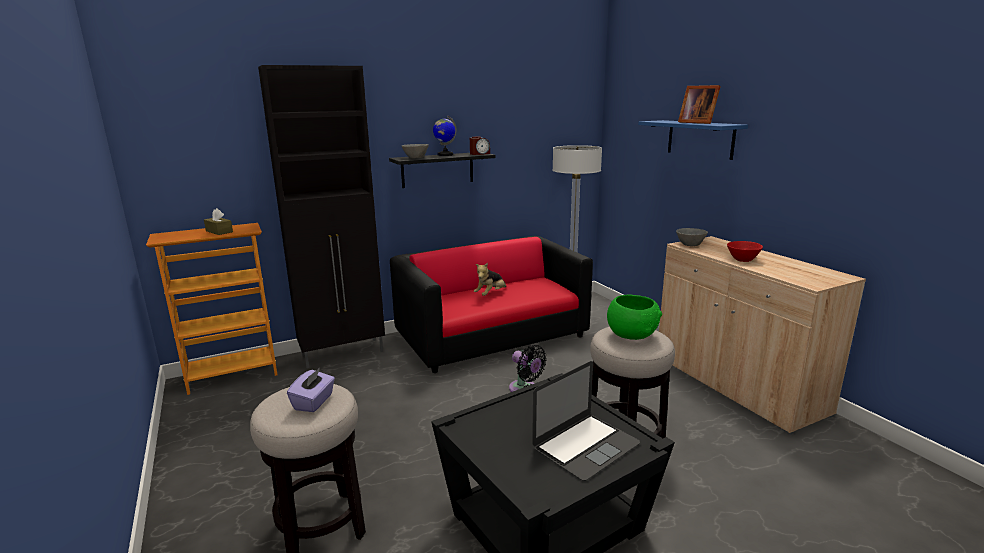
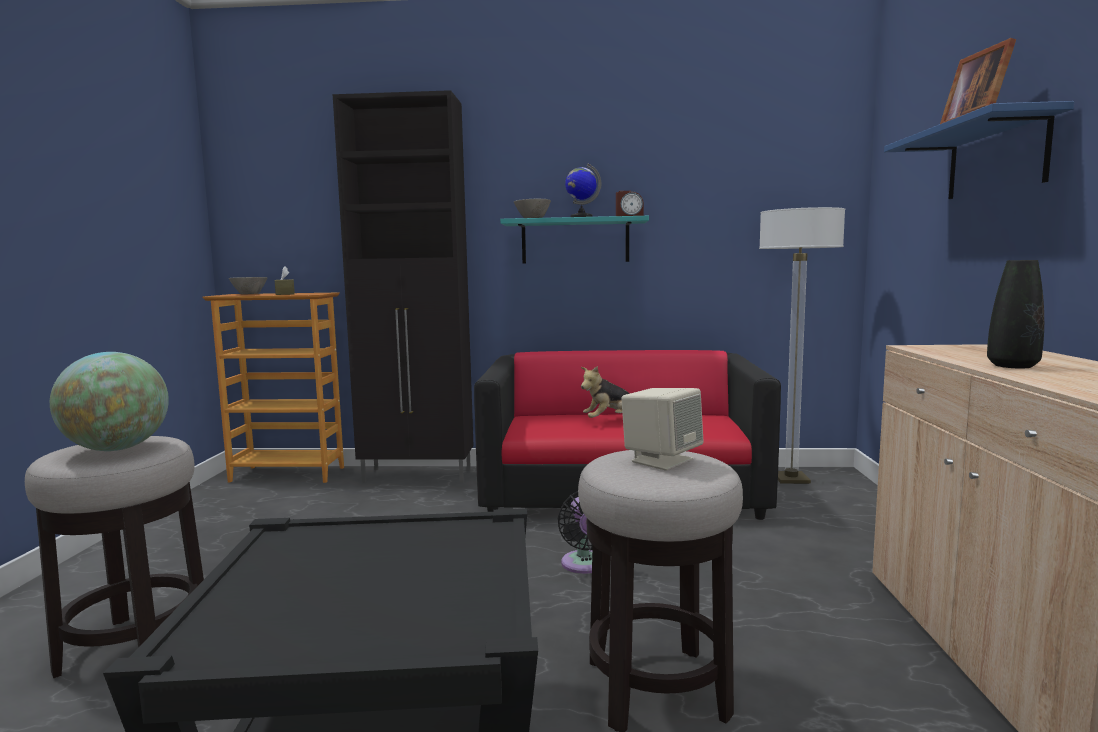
camera: 30 degrees right, 10 degrees down
(314, 402) = (117, 449): purple tissue box -> globe
(437, 169) = (575, 241): black shelf -> turquoise shelf
(586, 445) = (390, 608): laptop -> none
(632, 335) = (661, 460): green bowl -> beige speaker
(690, 244) = (933, 347): grey bowl -> grey bowl (250, 294)
(741, 259) = (1012, 366): red bowl -> black vase

